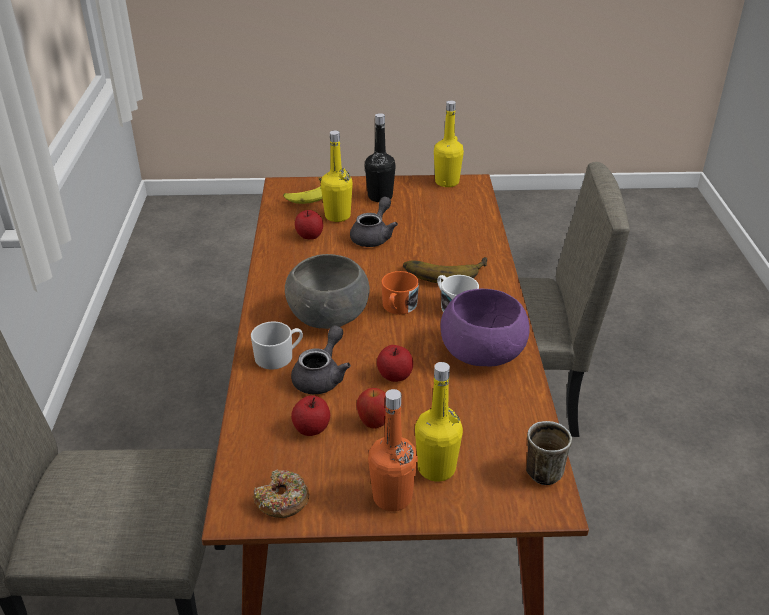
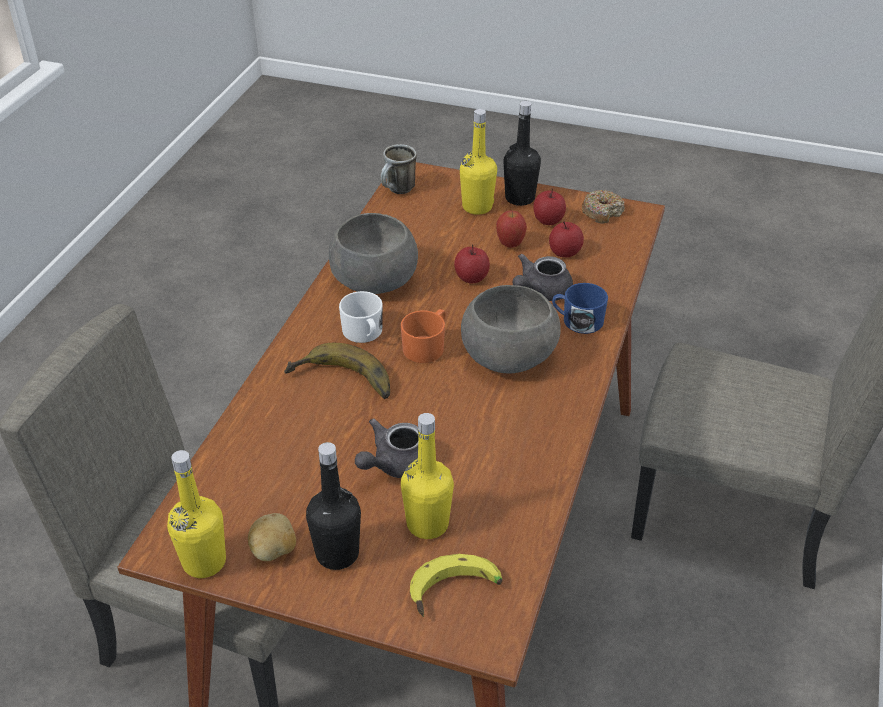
camera: 160 degrees left, 5 degrees up
(279, 356) = (577, 321): white mug -> blue mug
(309, 236) = (486, 490): apple -> apple (548, 220)
(392, 497) = (520, 198): orange bottle -> black bottle
(414, 191) = (274, 551): none -> potato
(483, 352) = (373, 280): purple bowl -> grey bowl

